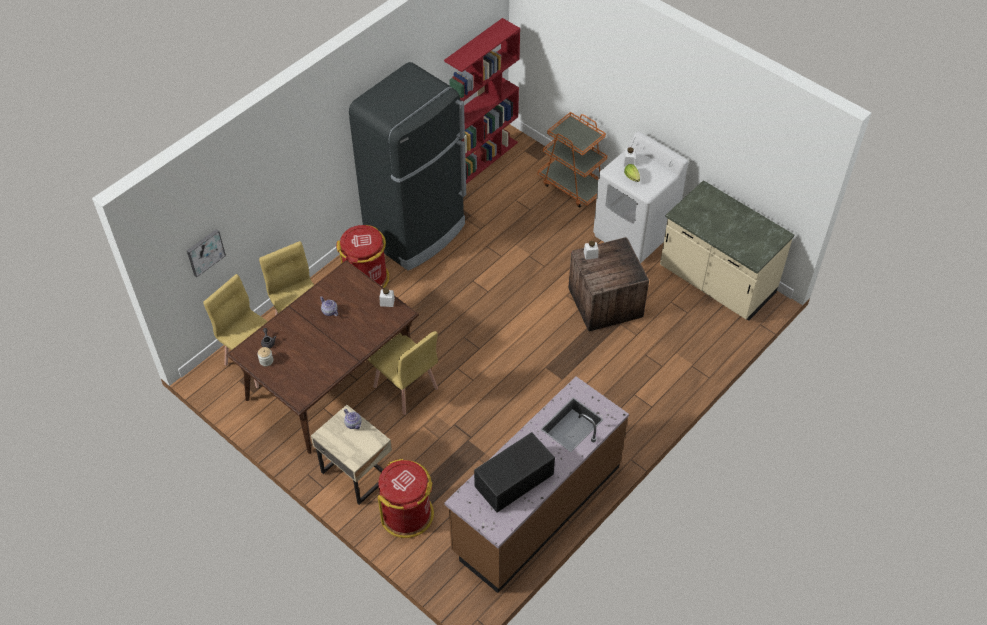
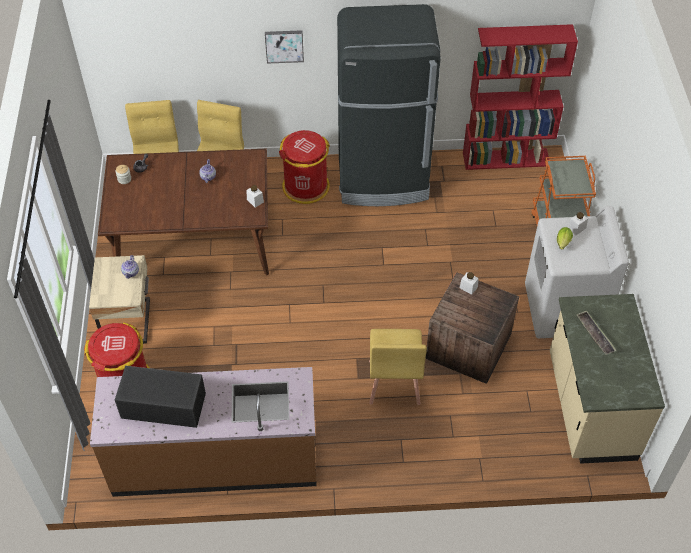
camera: 45 degrees right, 0 degrees up
(205, 252) = (144, 61): picture -> picture (284, 45)
(405, 388) = (235, 289): yellow chair -> yellow chair (393, 383)
(711, 222) = (595, 334): none -> tray

